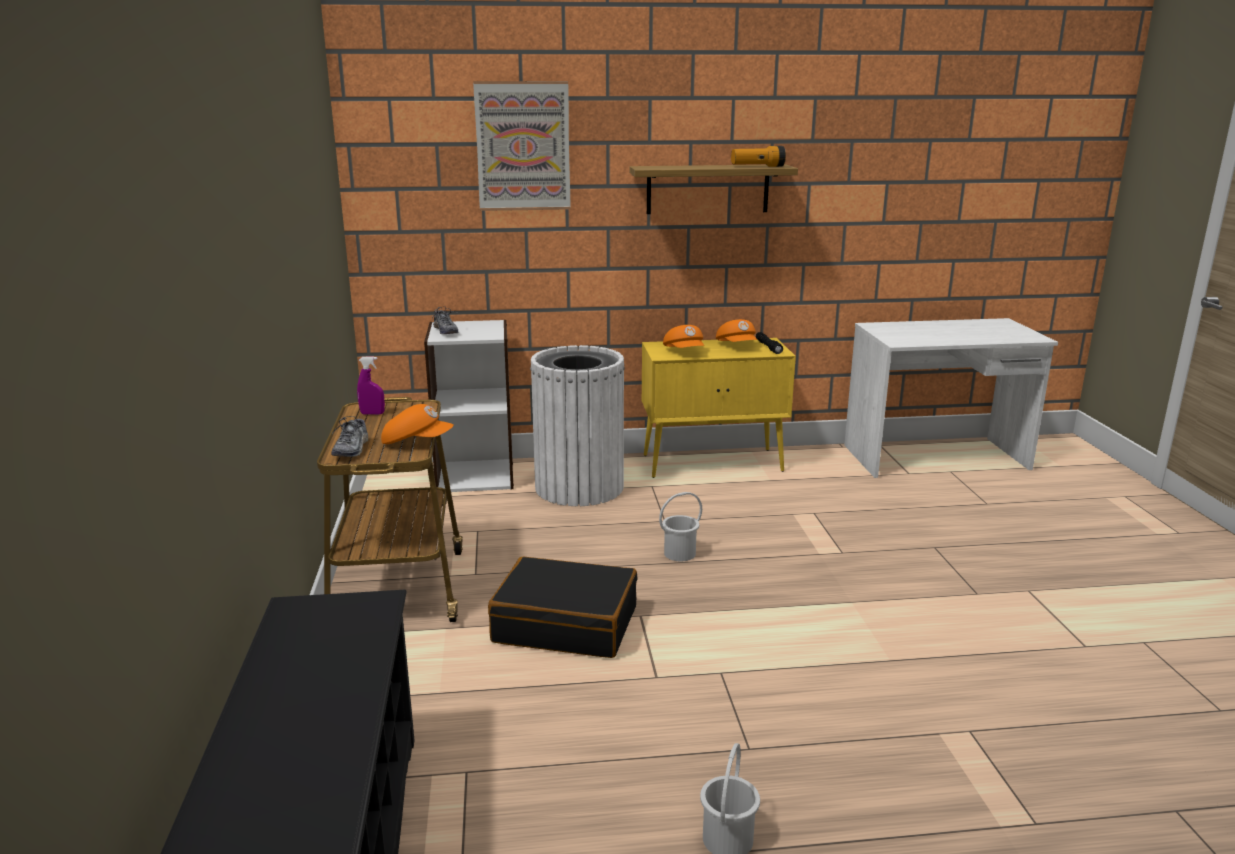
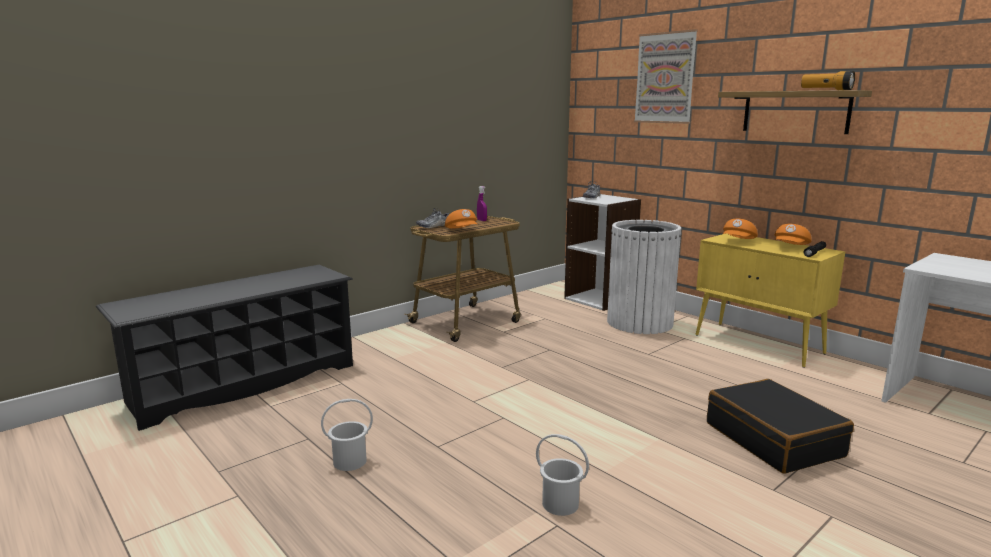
camera: 55 degrees right, 5 degrees down
(566, 624) = (490, 364): black suitcase -> black suitcase (774, 439)
(679, 553) = (617, 369): white bucket -> white bucket (560, 503)

